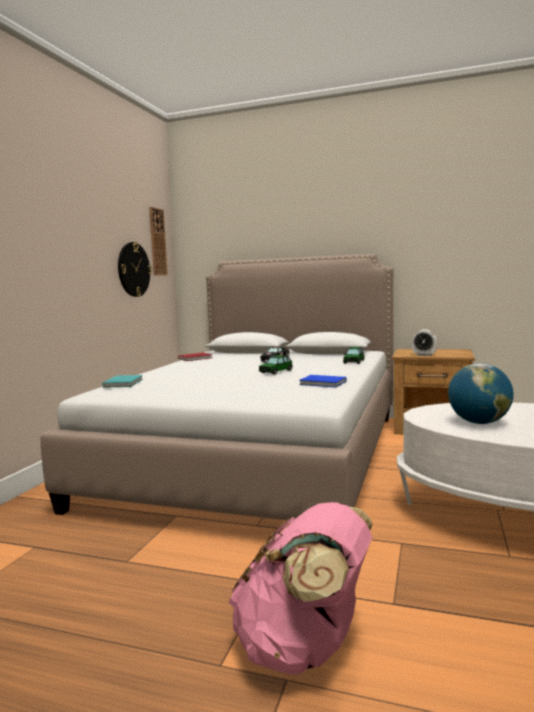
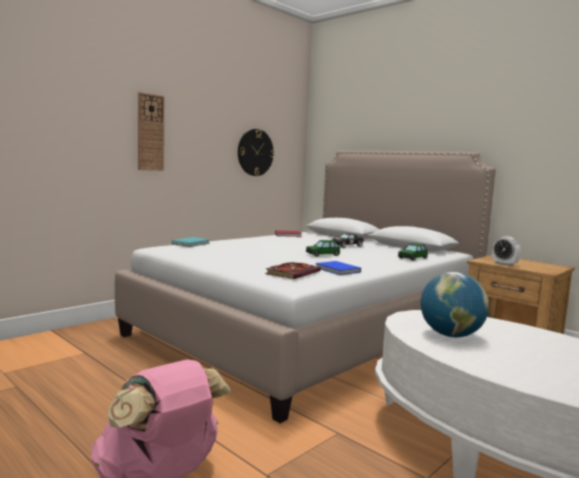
camera: 25 degrees right, 0 degrees up
(157, 242) = (287, 130): wall clock -> wall clock (150, 132)
(293, 393) = (293, 272): none -> book

